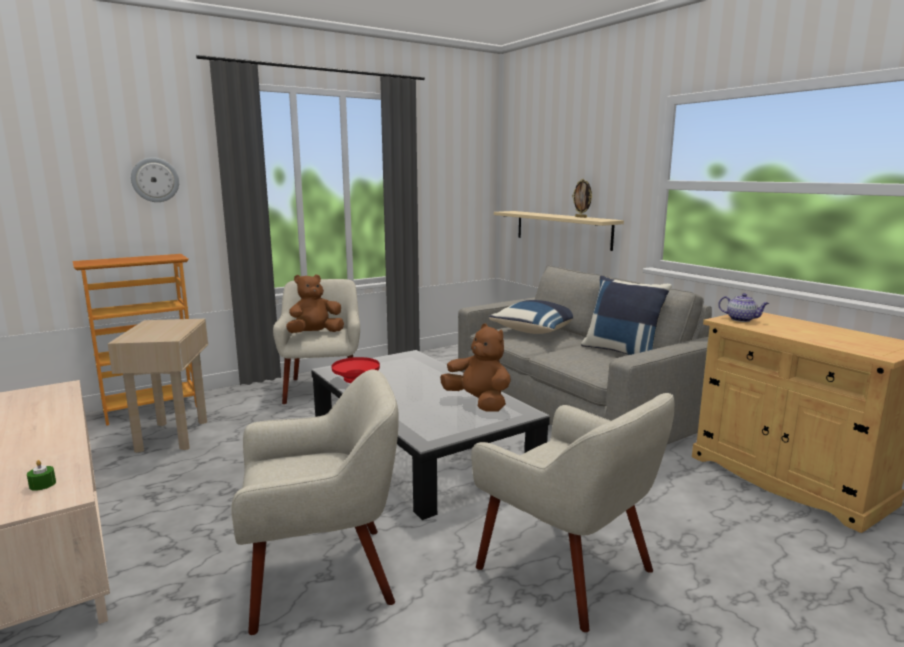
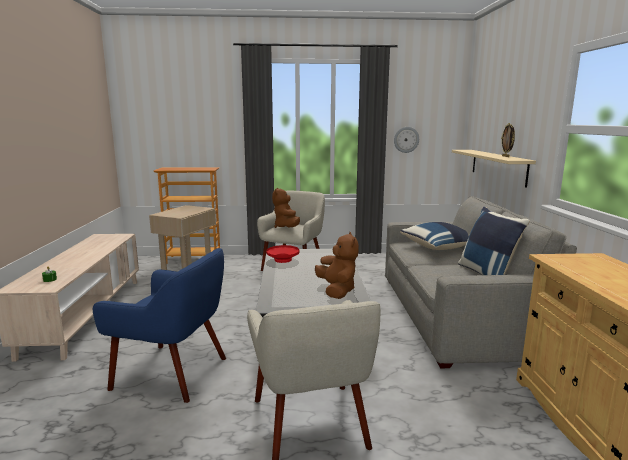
camera: 30 degrees right, 0 degrees up
(155, 180) = (208, 121): wall clock -> wall clock (406, 139)
(315, 334) = (287, 227): brown plush toy -> brown plush toy turned 90 degrees counterclockwise
(323, 574) = (173, 372): beige armchair -> blue armchair
(742, 319) = (569, 260): teapot -> none

